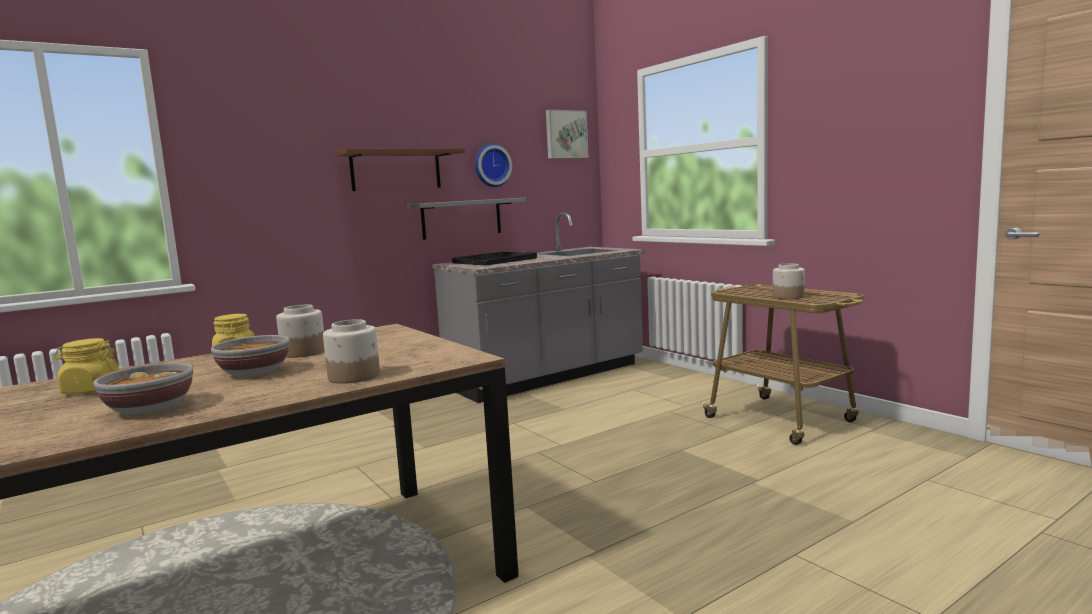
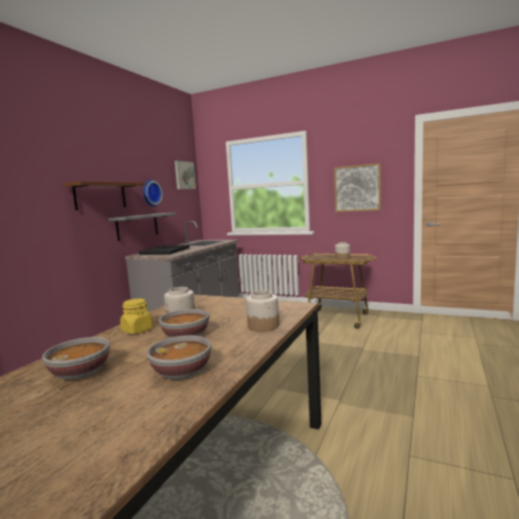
camera: 30 degrees left, 0 degrees up
(91, 390) = (81, 372): yellow jar -> bowl
(858, 150) = (357, 188): none -> picture

